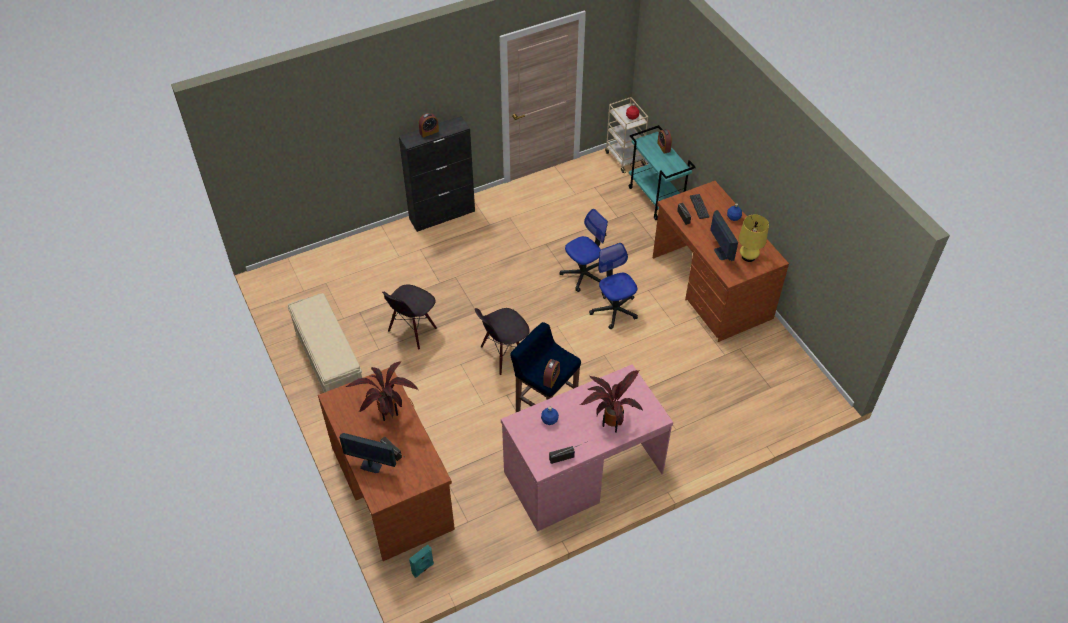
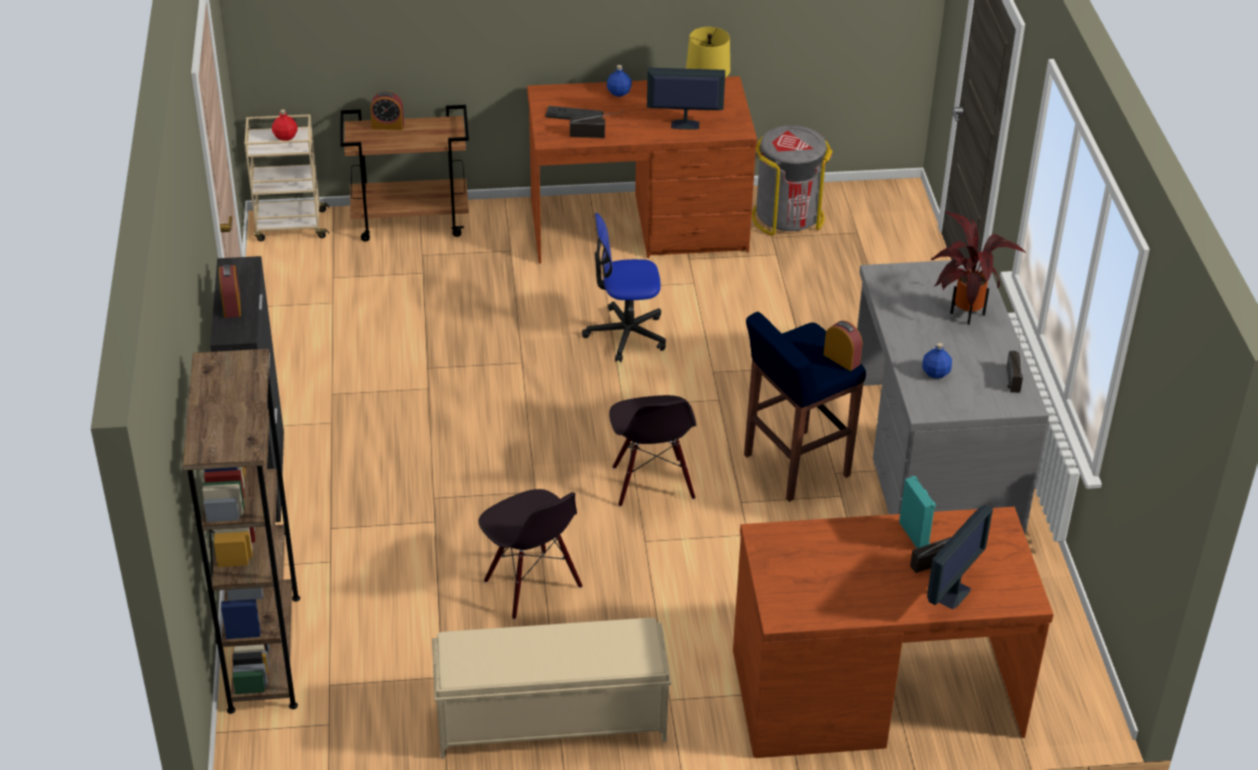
camera: 70 degrees left, 10 degrees down
(336, 255) = (264, 652): none -> brown bookcase
(388, 414) = (848, 551): potted plant -> none
(423, 569) = (1055, 688): turquoise speaker -> turquoise speaker (915, 535)
(582, 472) = (932, 458): pink desk -> grey desk
(584, 275) = (528, 345): office chair -> none
(656, 198) = (411, 221): turquoise cart -> brown cart
(764, 350) = (787, 217): none -> grey trash can

